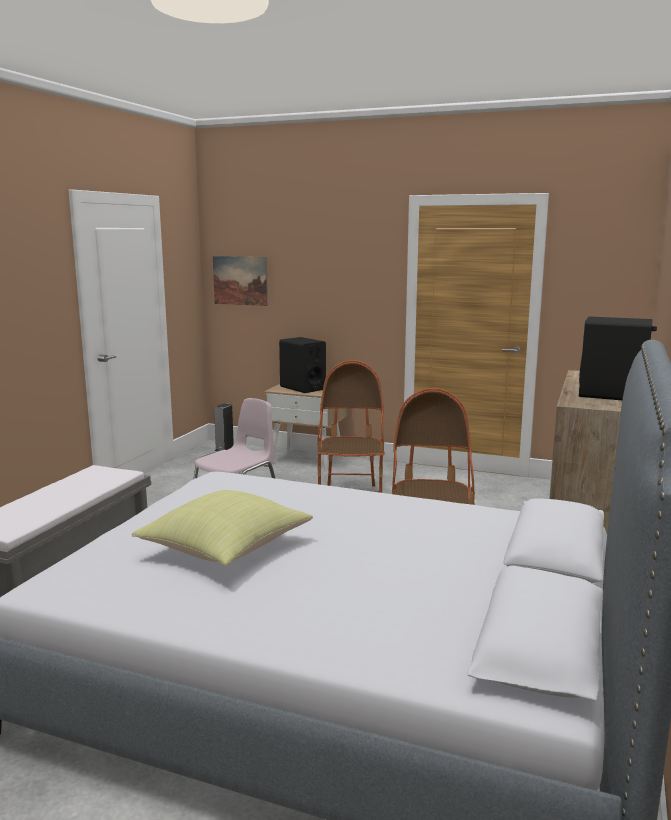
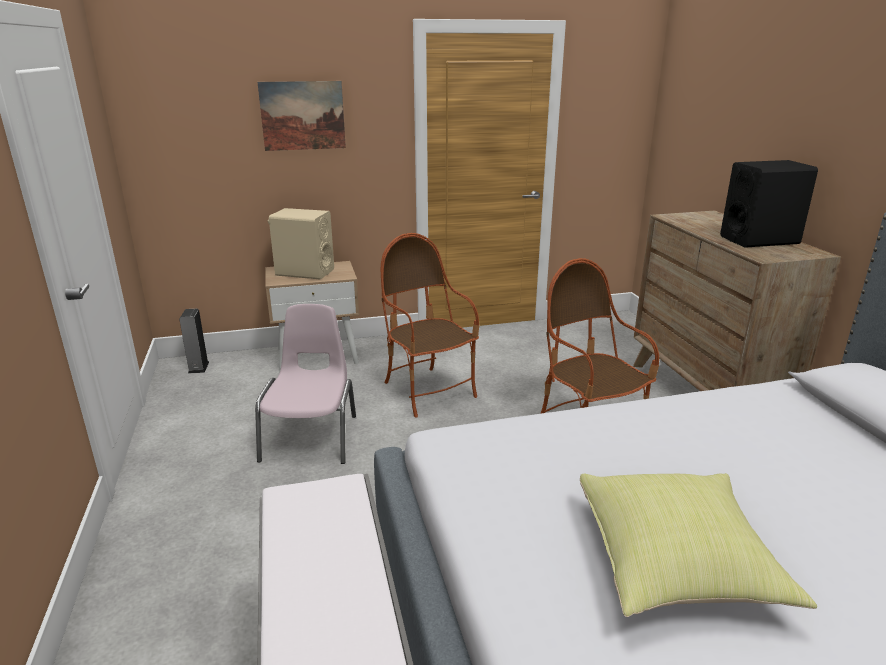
camera: 35 degrees left, 10 degrees up
(240, 280) = (181, 139): picture -> picture (303, 115)
(302, 388) = (304, 272): black speaker -> beige speaker

